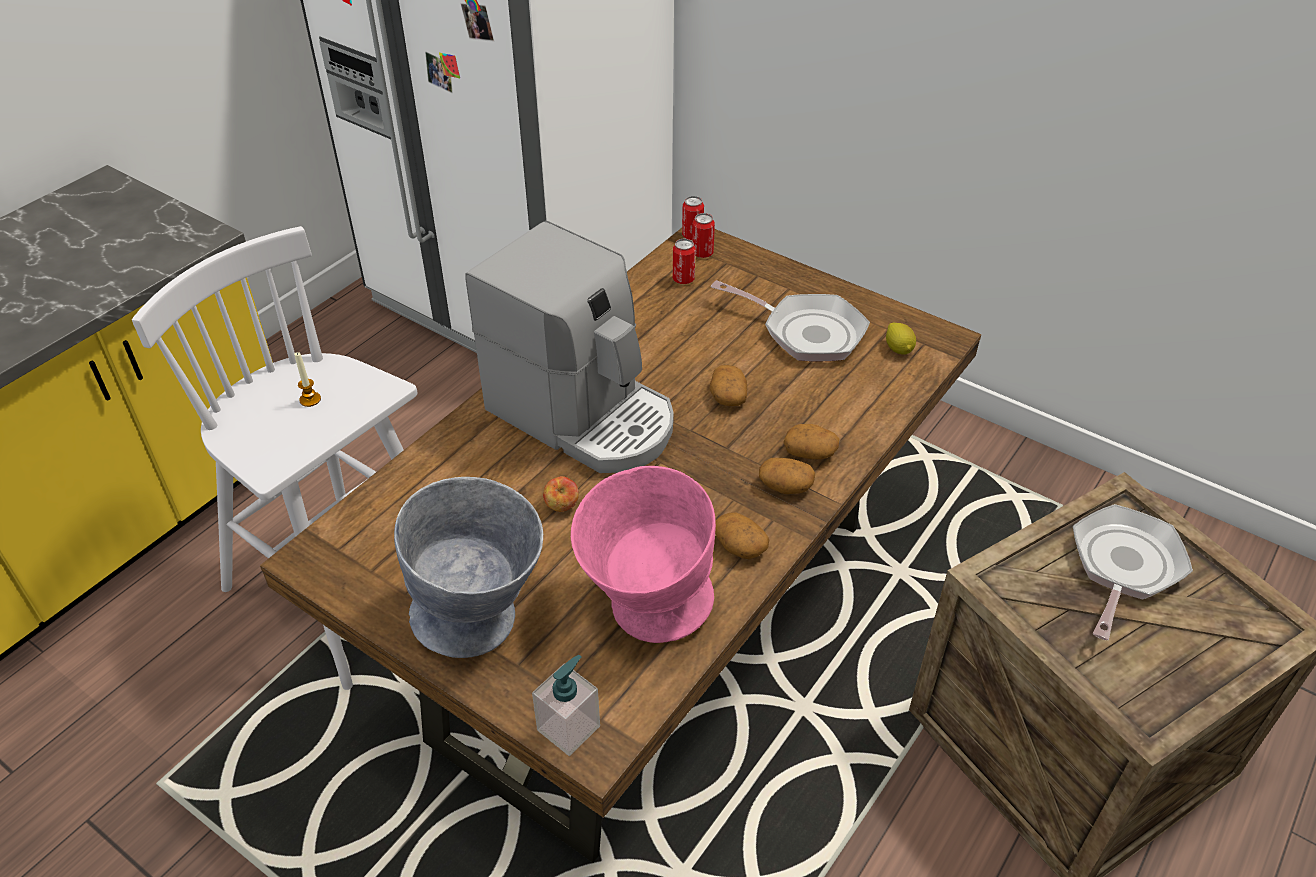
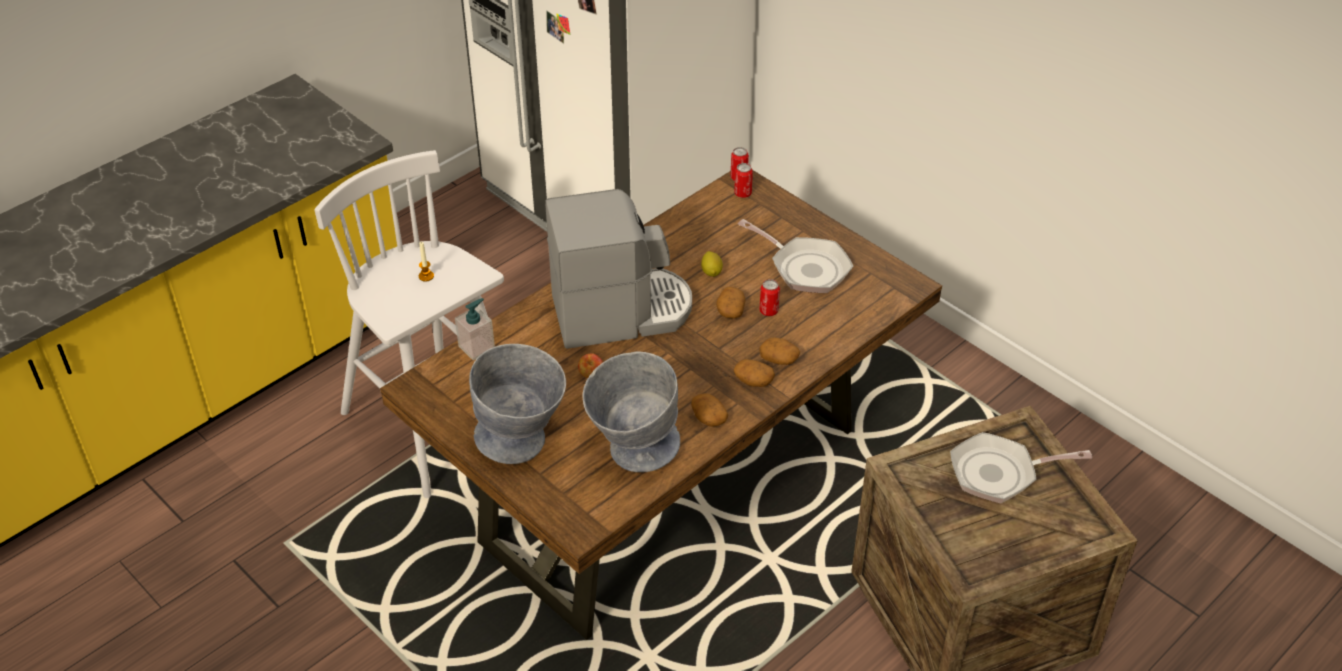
camera: 10 degrees right, 0 degrees up
(569, 728) = (565, 515): soap dispenser -> soap dispenser (477, 347)
(584, 416) = (621, 312): coffee machine -> coffee machine turned 60 degrees counterclockwise
(644, 610) = (631, 451): pink bowl -> grey bowl
(683, 279) = (722, 214): can -> can (768, 311)
(898, 349) = (872, 289): lemon -> lemon (711, 272)
(1123, 567) = (999, 473): frying pan -> frying pan turned 135 degrees counterclockwise

